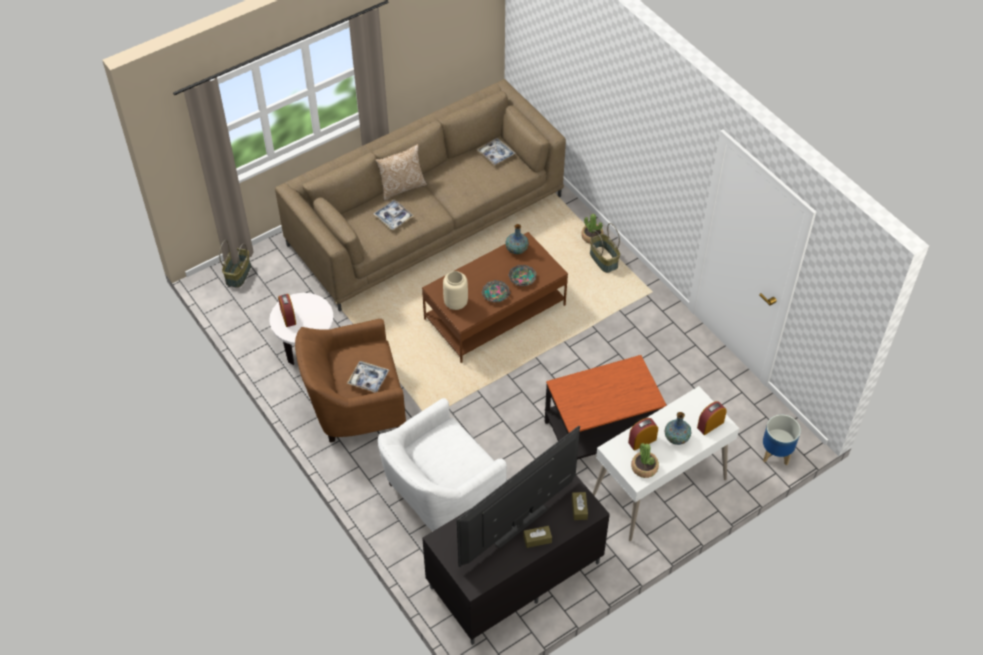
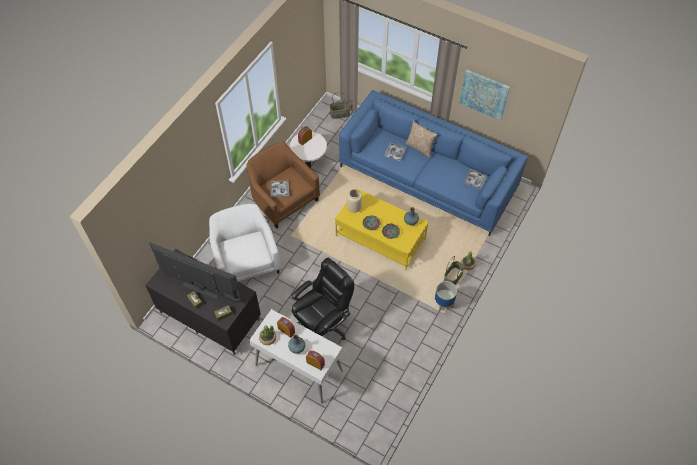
camera: 65 degrees right, 5 degrees up
(417, 51) = (484, 94): none -> picture
(426, 220) = (427, 178): brown sofa -> blue sofa
(440, 492) = (246, 260): white armchair -> white armchair turned 45 degrees clockwise
(495, 312) = (380, 237): brown coffee table -> yellow coffee table
(601, 432) = (323, 323): side table -> black office chair
(776, 453) = (355, 426): planter -> planter (443, 304)

